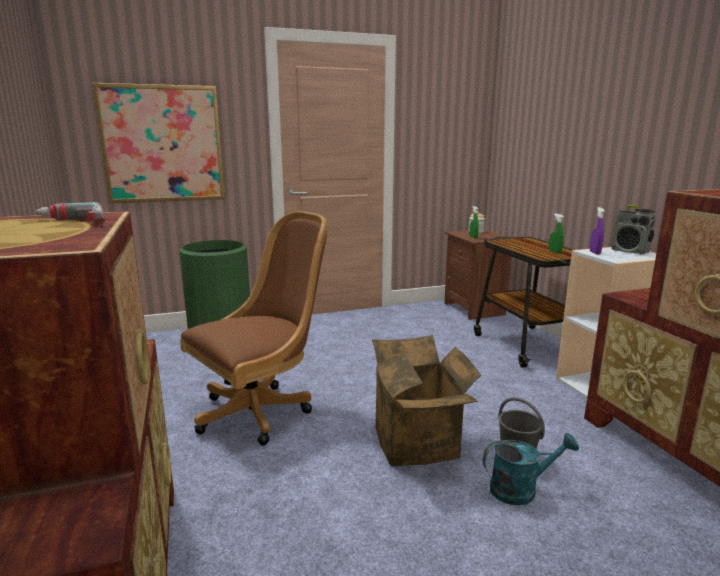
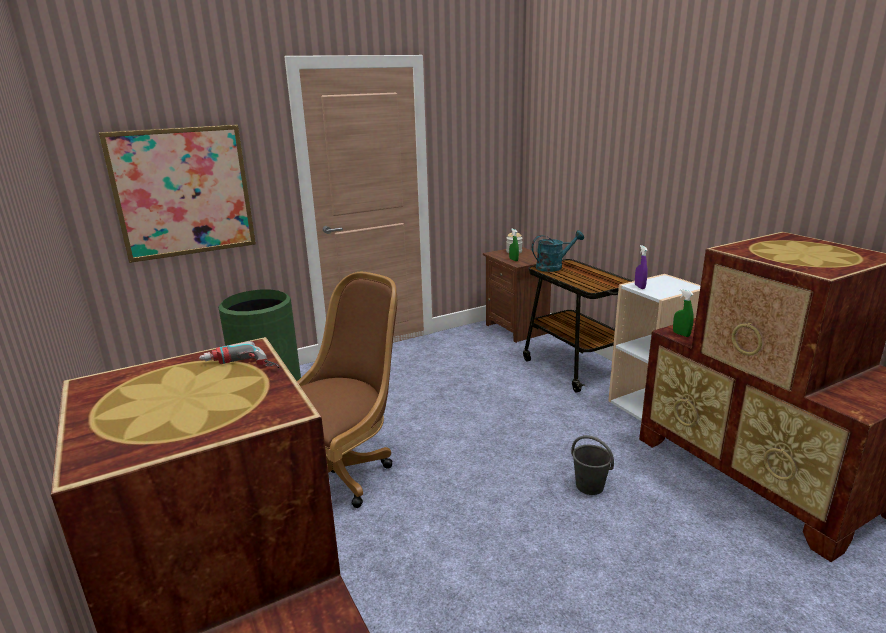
camera: 10 degrees left, 5 degrees up
(420, 442) = (503, 484): cardboard box -> none
(521, 489) = (599, 516): turquoise watering can -> turquoise watering can (553, 267)
(554, 252) = (599, 279): green spray bottle -> green spray bottle (681, 334)
(630, 251) = (669, 282): radio -> none

